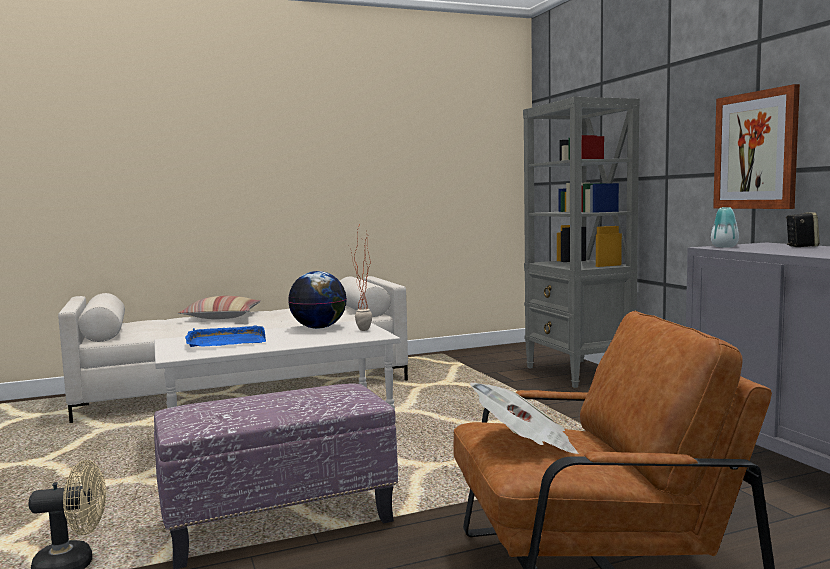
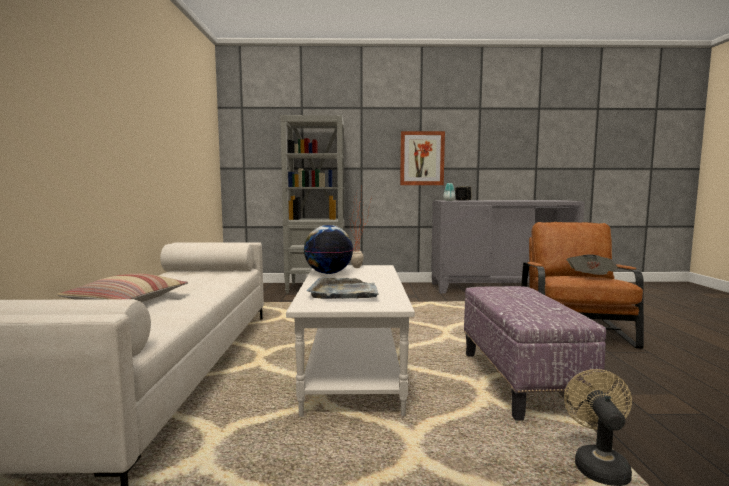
camera: 70 degrees left, 0 degrees up
(225, 341) = (344, 292): blue tray -> grey tray

